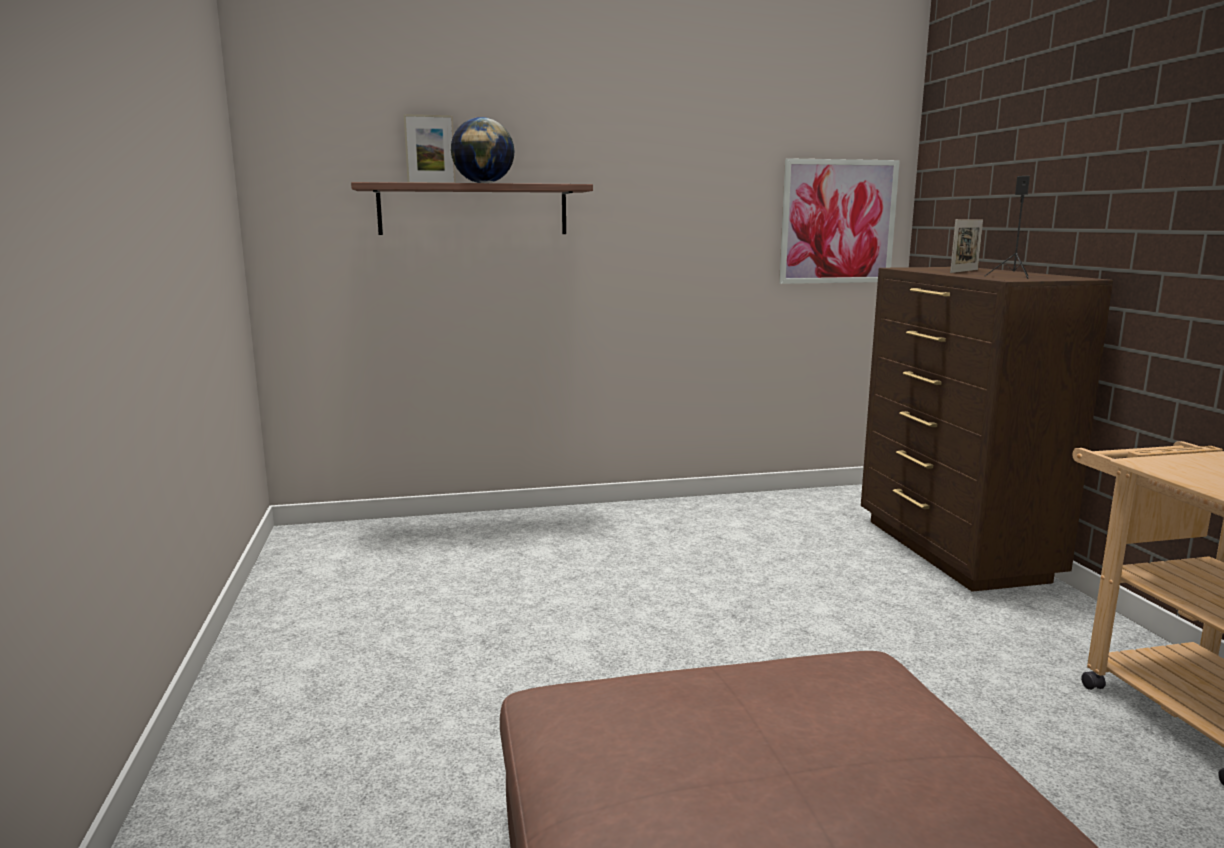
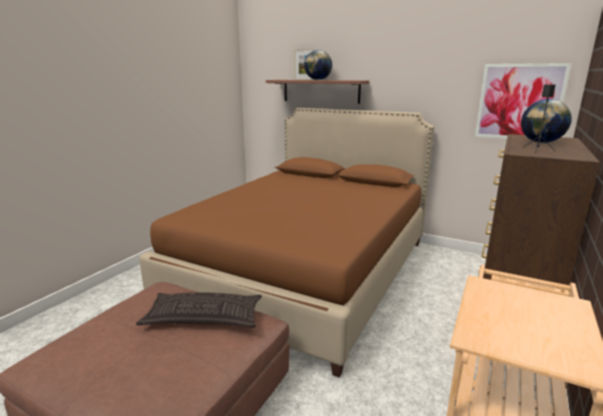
camera: 40 degrees right, 5 degrees up
(607, 598) = (306, 271): none -> brown bed
(788, 698) = (204, 317): none -> pillow
(964, 271) = (541, 142): picture frame -> globe

